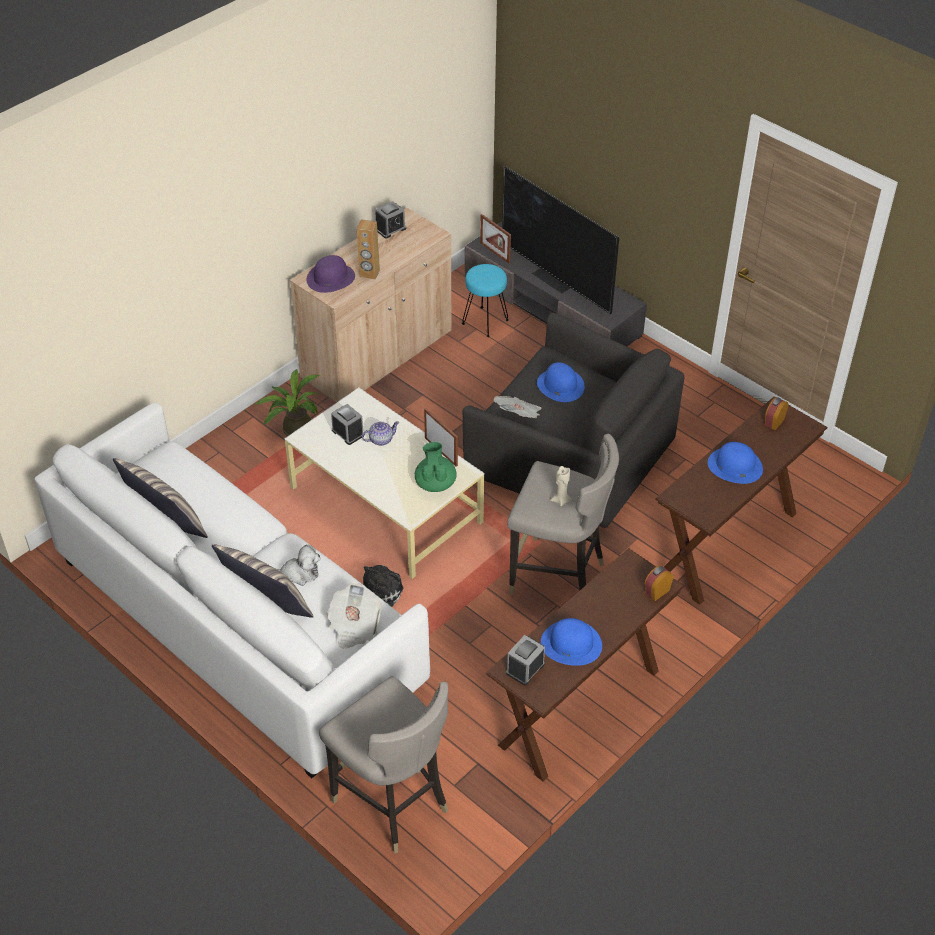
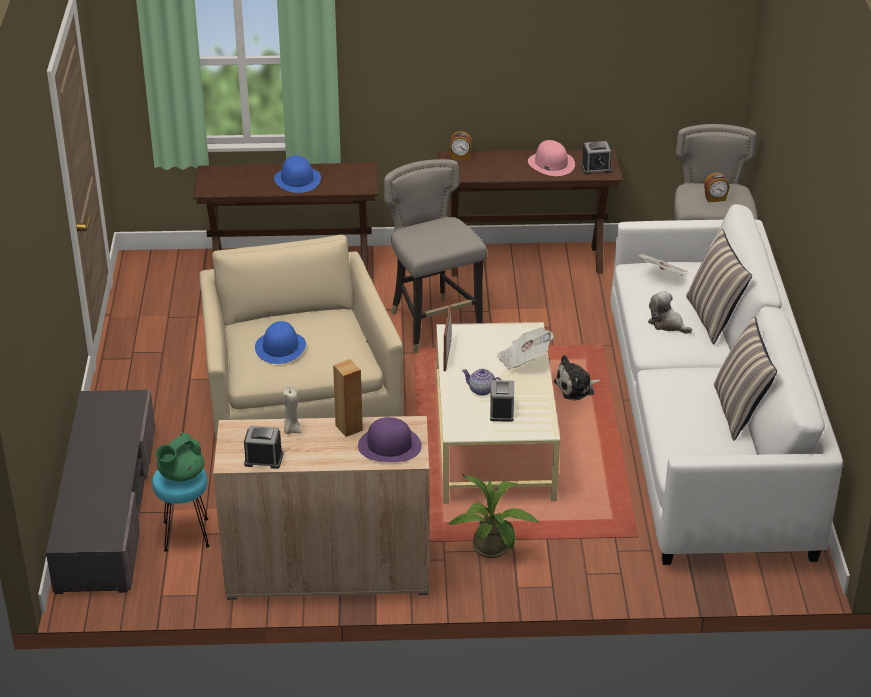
camera: 135 degrees left, 10 degrees down
(435, 483) = (482, 338): green teapot -> green teapot (180, 475)
(495, 252) = (112, 523): picture frame -> none
(519, 416) = (347, 347): newspaper -> newspaper (524, 360)
(555, 278) = (107, 461): television -> none
(561, 500) = (439, 229): beige candle -> beige candle (291, 429)
(571, 453) = (297, 387): black armchair -> beige armchair
(571, 643) = (551, 163): blue hat -> pink hat
(773, 422) = (225, 184): alarm clock -> alarm clock (715, 199)

